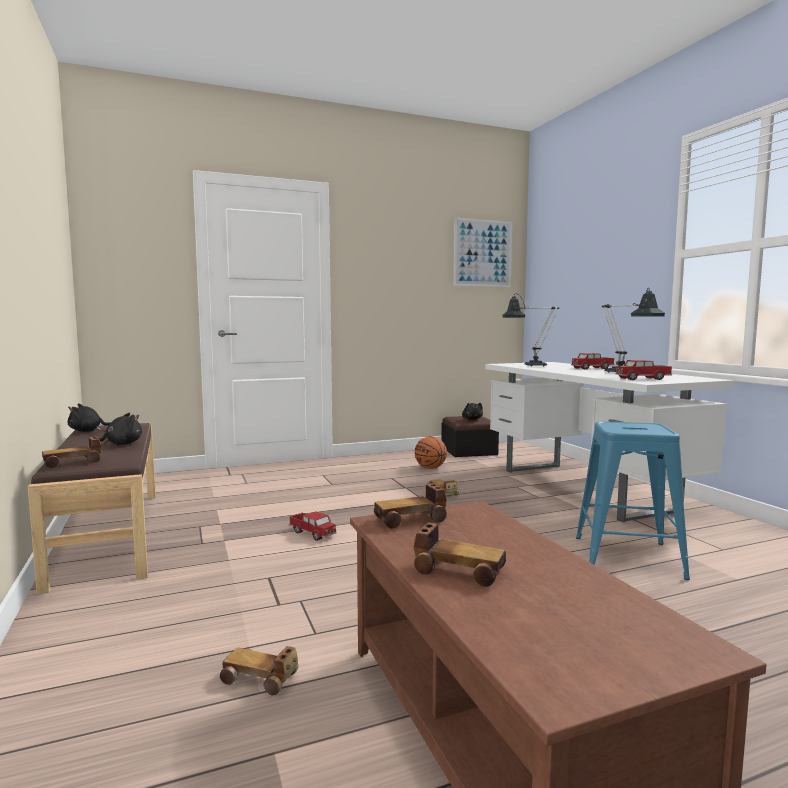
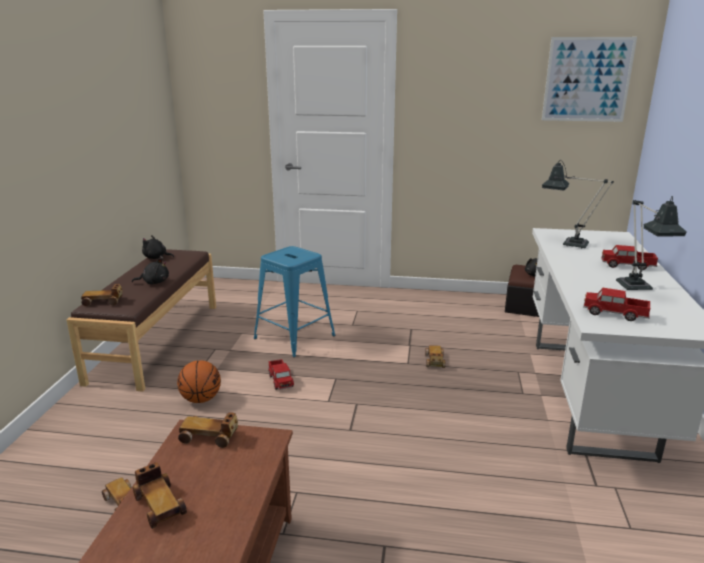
camera: 30 degrees right, 15 degrees up
(430, 468) = (462, 323): basketball -> basketball (201, 399)
(628, 557) = (510, 499): blue stool -> blue stool (295, 337)

